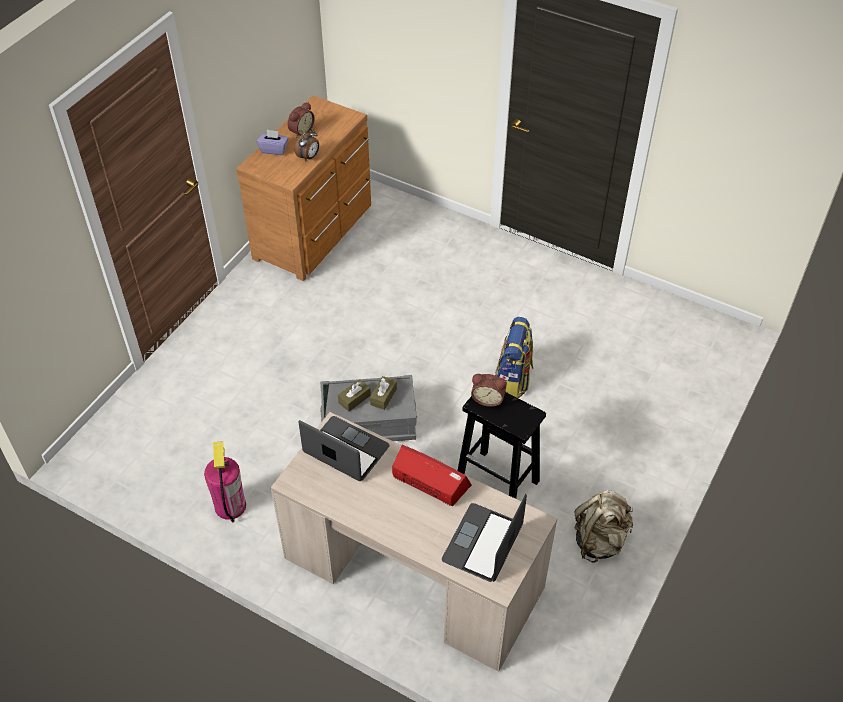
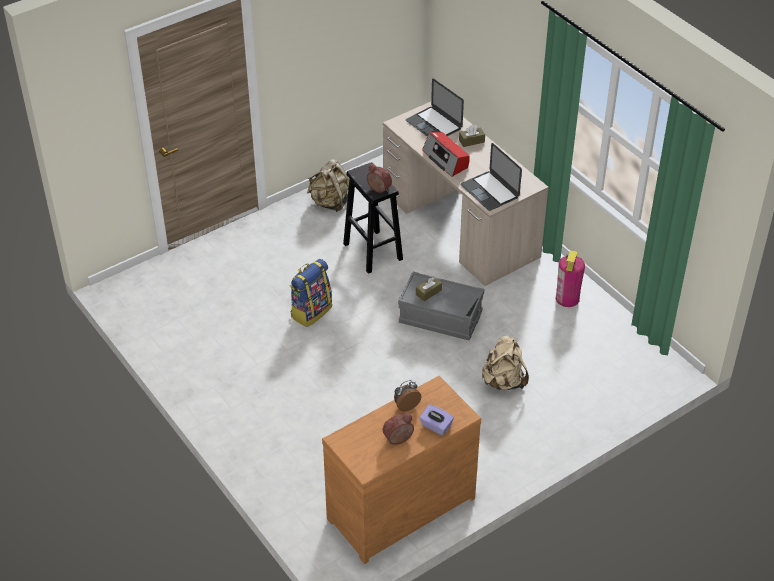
camera: 155 degrees left, 5 degrees down
(268, 374) = (503, 381): none -> beige backpack
(354, 399) = (451, 299): brown tissue box -> brown tissue box (471, 141)
(483, 543) = (434, 124): laptop -> laptop turned 90 degrees clockwise

